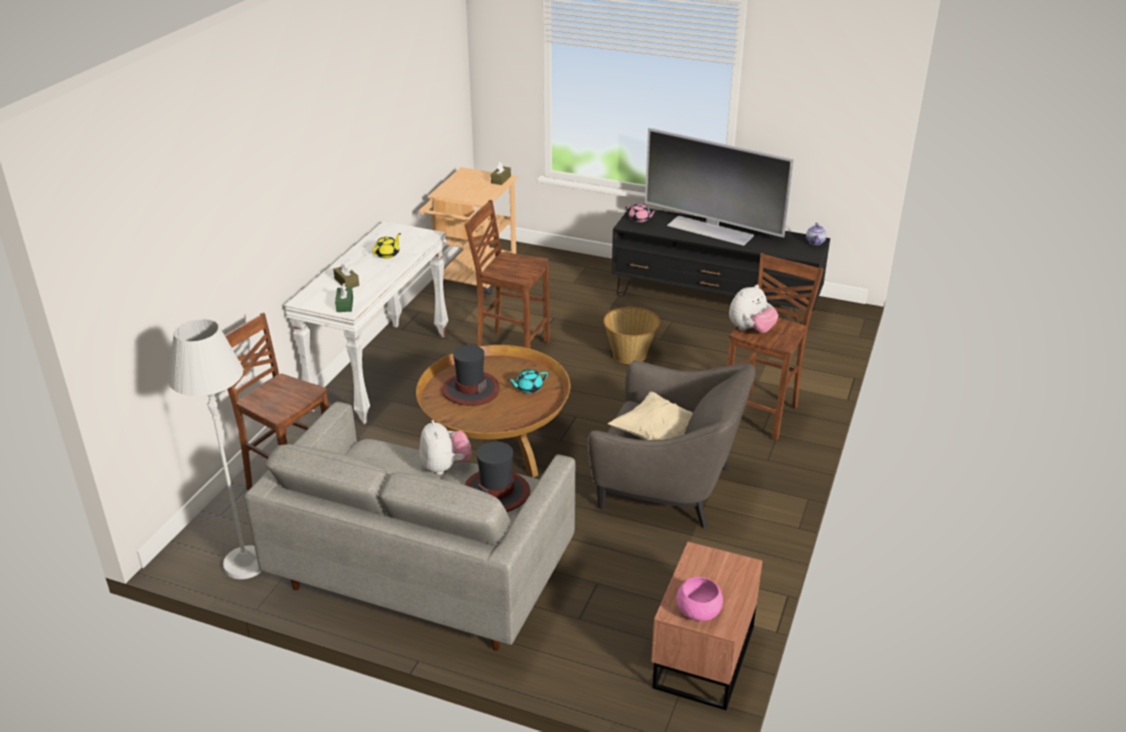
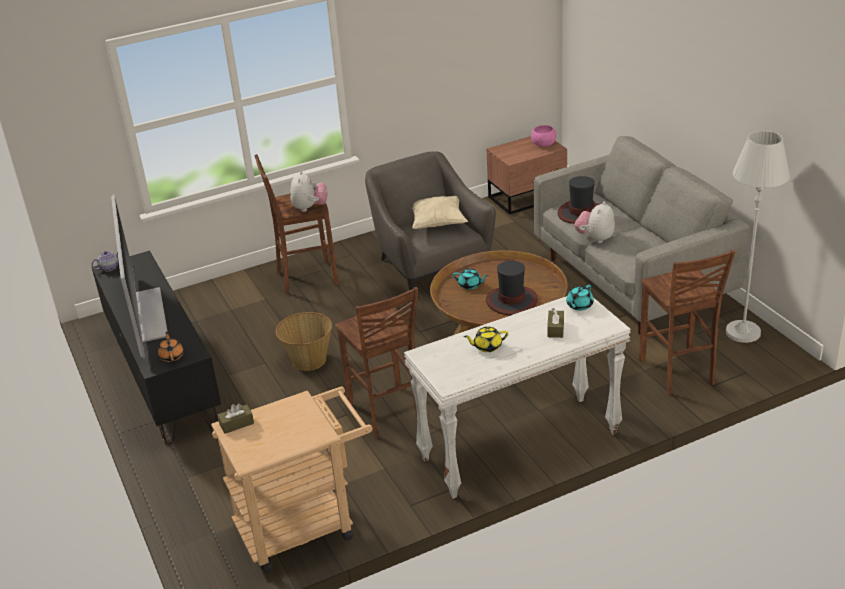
camera: 135 degrees left, 0 degrees up
(345, 305) = (579, 305): green tissue box -> turquoise teapot
(640, 219) = (172, 356): pink teapot -> orange teapot
(751, 330) = (309, 208): plush toy -> plush toy turned 90 degrees clockwise

